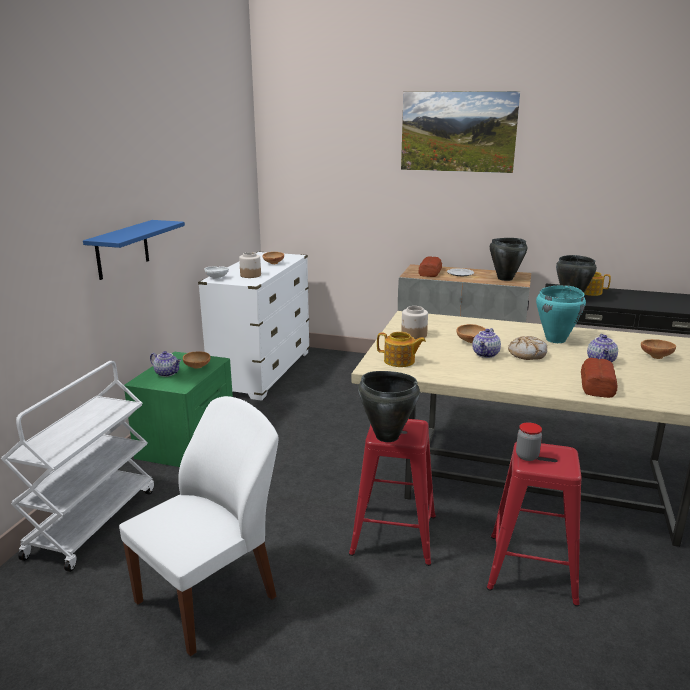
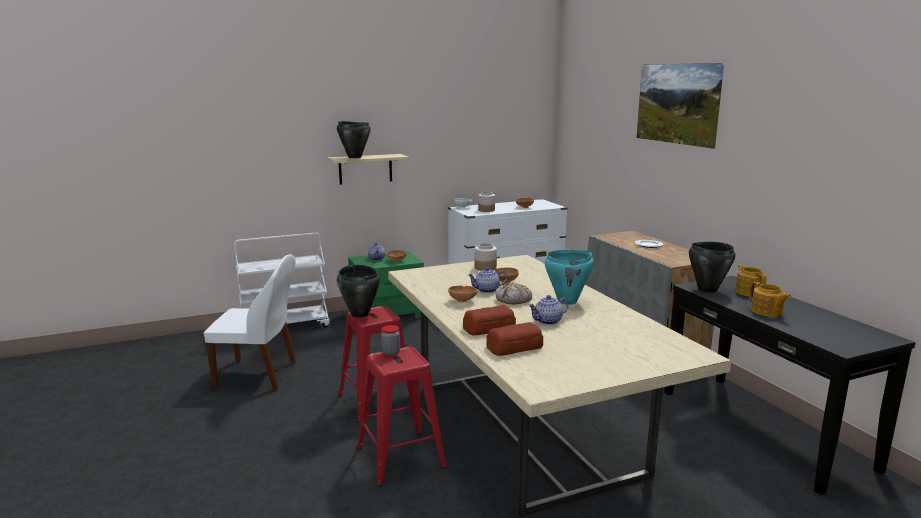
camera: 50 degrees right, 5 degrees down
(122, 249) = (365, 169): blue shelf -> beige shelf
(400, 361) = (428, 275): teapot -> teapot (766, 311)
(429, 272) = (626, 238): bread -> bread (513, 347)
(504, 279) = (674, 257): black cooking pot -> black cooking pot (354, 157)
(655, 356) = (604, 336): brown bowl -> brown bowl (463, 301)

